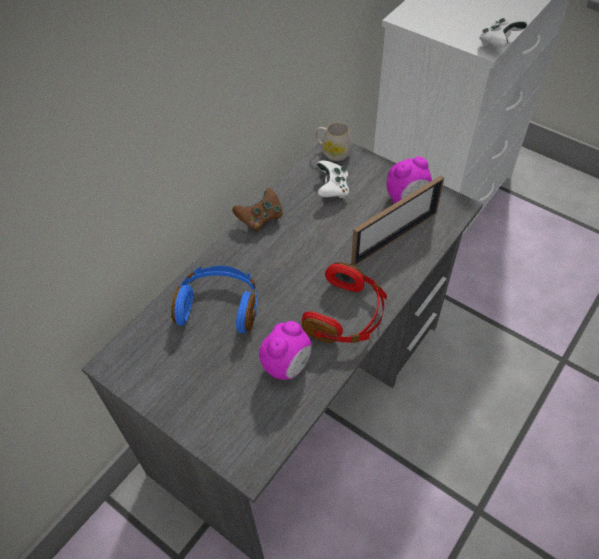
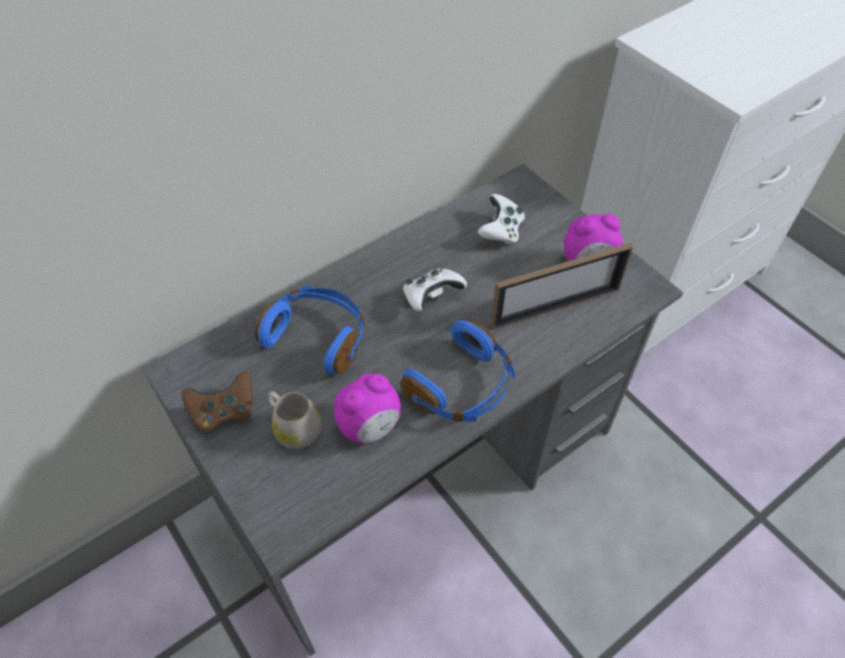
camera: 15 degrees right, 0 degrees up
(260, 219) = (403, 247): brown game controller -> brown game controller (224, 412)
(333, 152) = (517, 188): white mug -> white mug (294, 428)
(346, 315) = (462, 386): red headphones -> blue headphones
(498, 43) = (756, 93): white game controller -> white game controller (431, 297)

